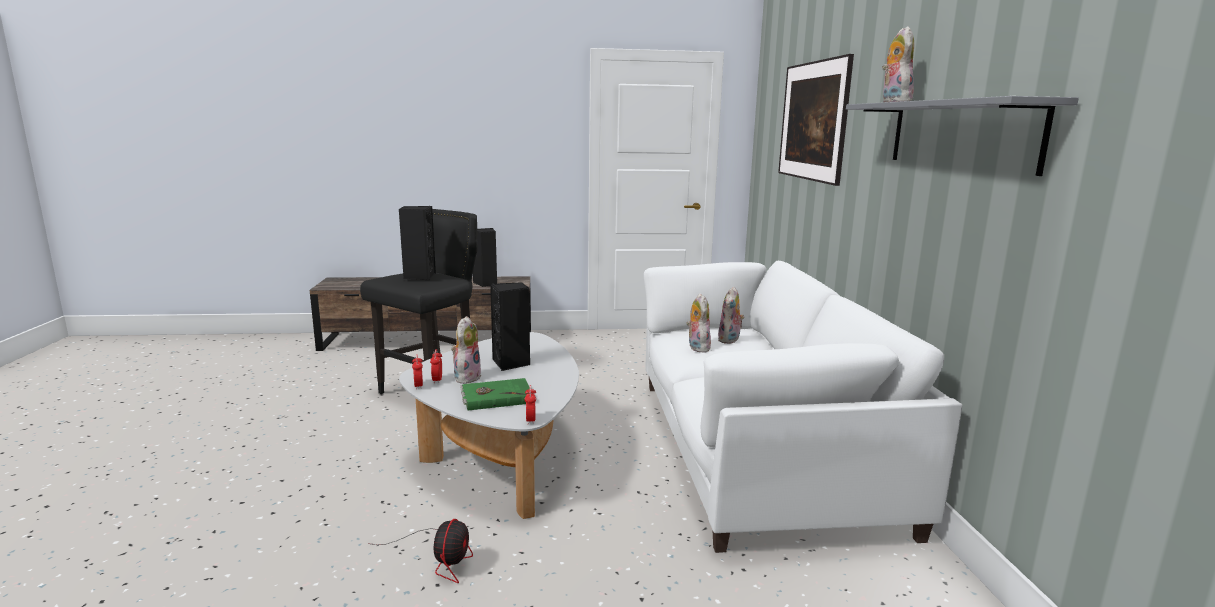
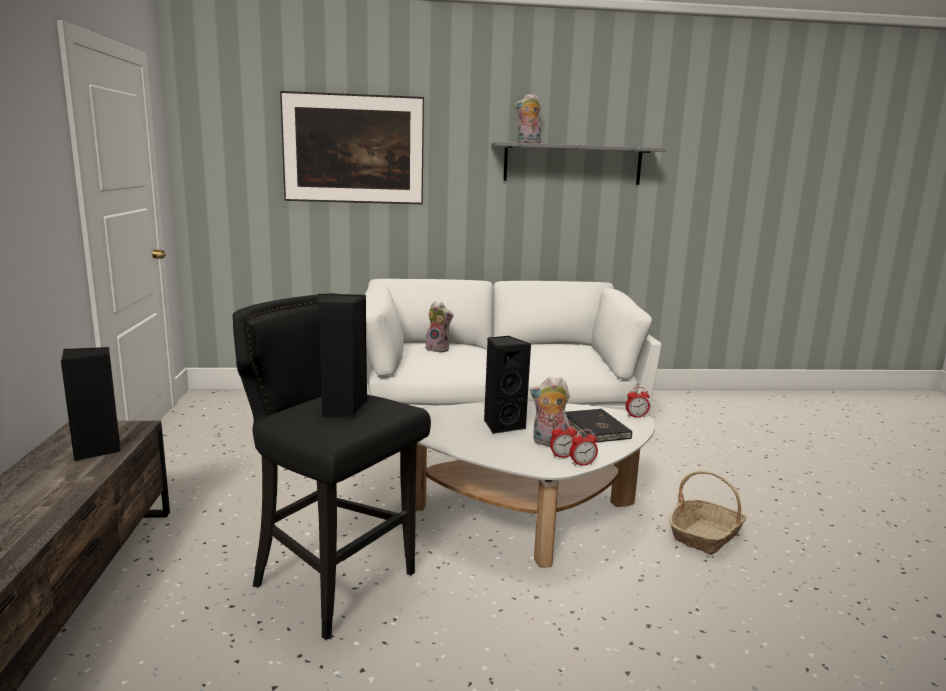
camera: 90 degrees left, 0 degrees up
(442, 557) = (705, 535): fan -> basket
(496, 397) = (594, 429): green book -> black book
(697, 347) = (455, 360): plush toy -> none

